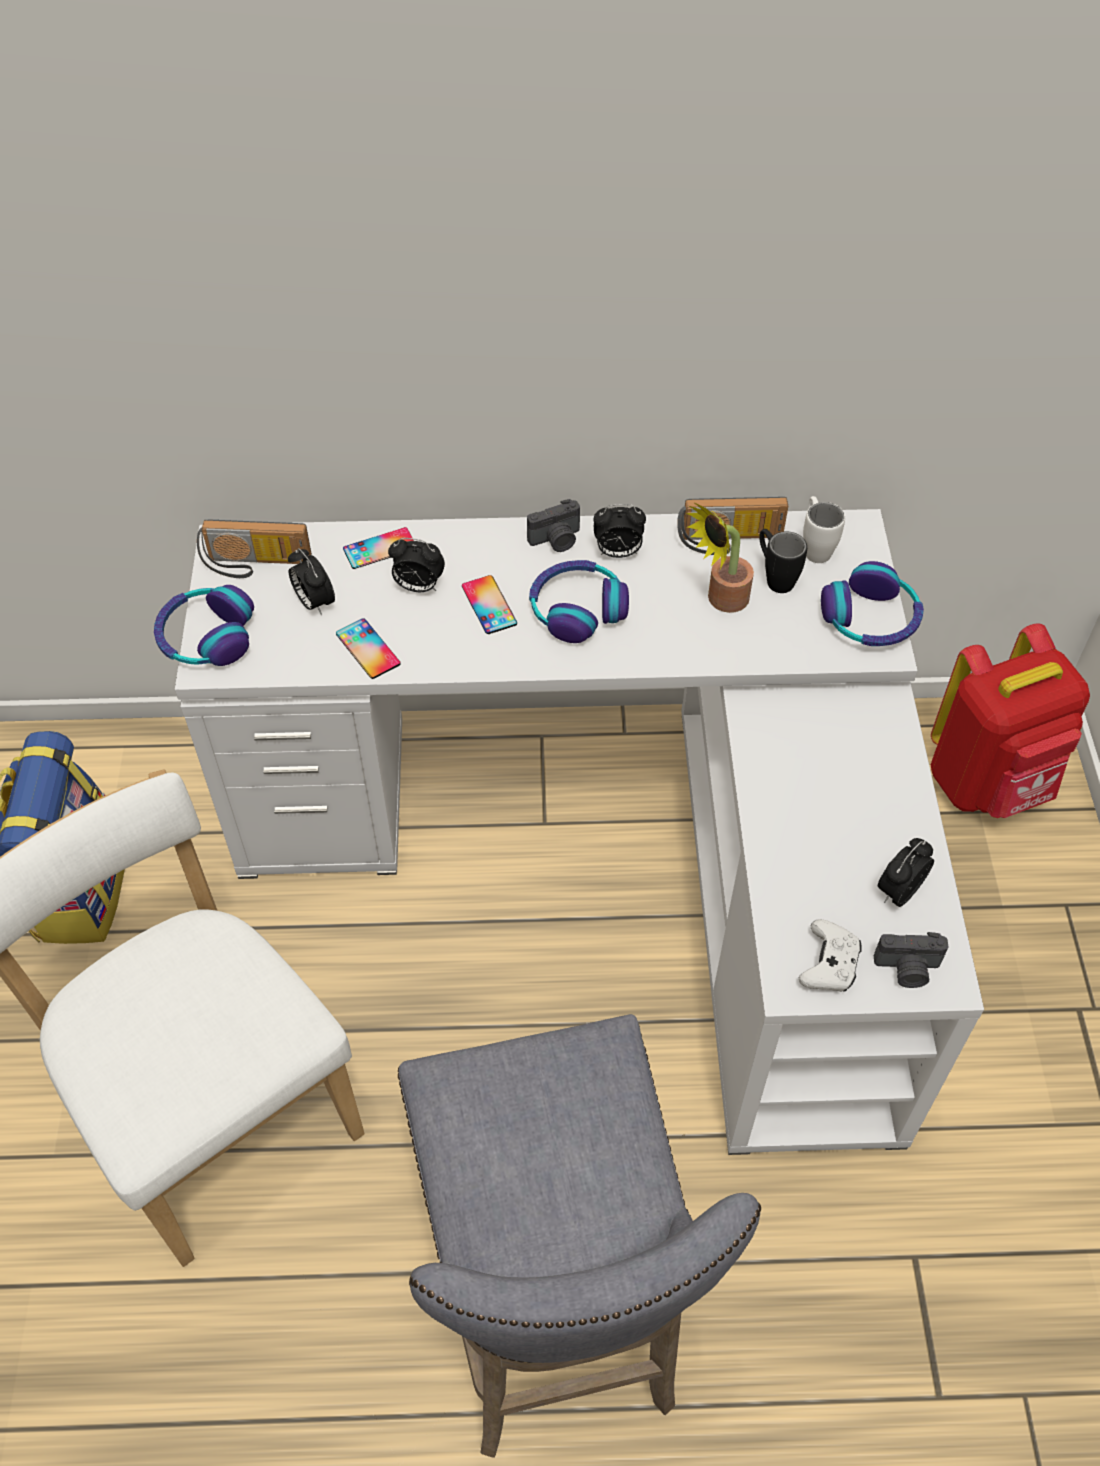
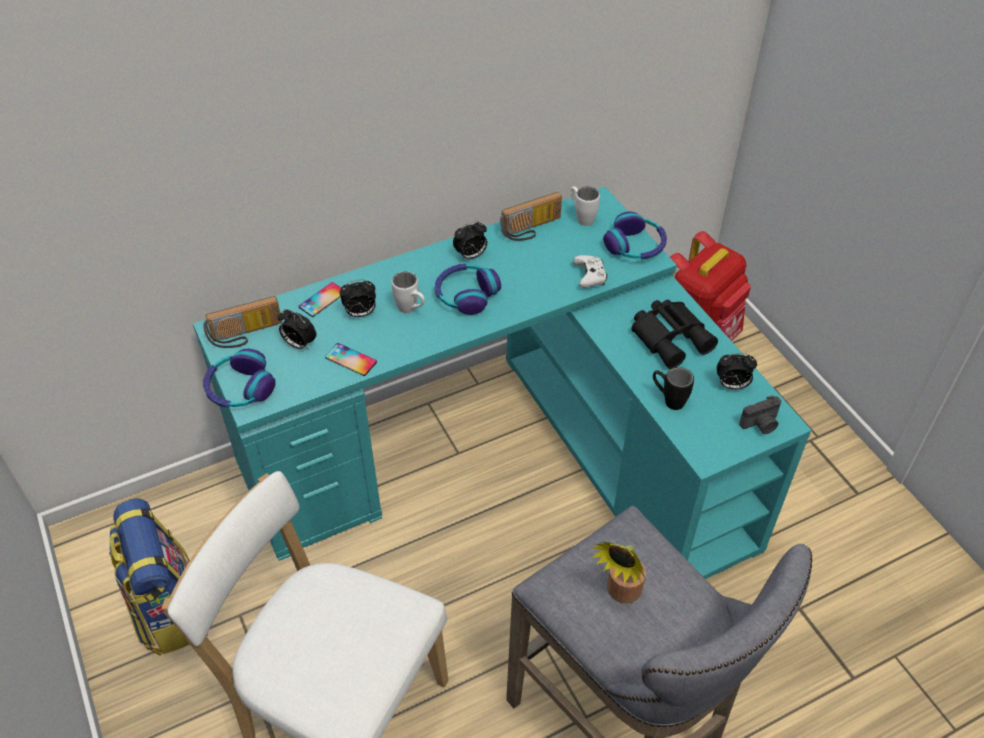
camera: 25 degrees left, 5 degrees down
(489, 605) = (411, 310): phone -> white mug
(556, 540) = (430, 260): camera -> none
(616, 849) = (510, 452): white desk -> turquoise desk
(721, 600) = (547, 263): potted plant -> potted plant (620, 593)
(774, 577) = (569, 240): black mug -> black mug (668, 400)
(829, 964) = (718, 438): white game controller -> white game controller (590, 277)
(850, 780) = (671, 337): none -> black binoculars
(899, 890) = (731, 385): alarm clock -> alarm clock turned 105 degrees counterclockwise

